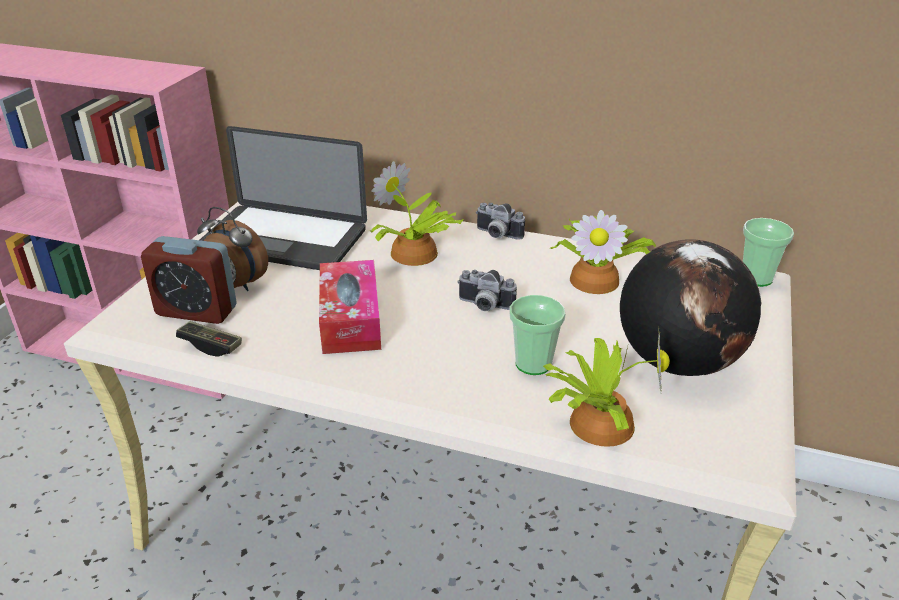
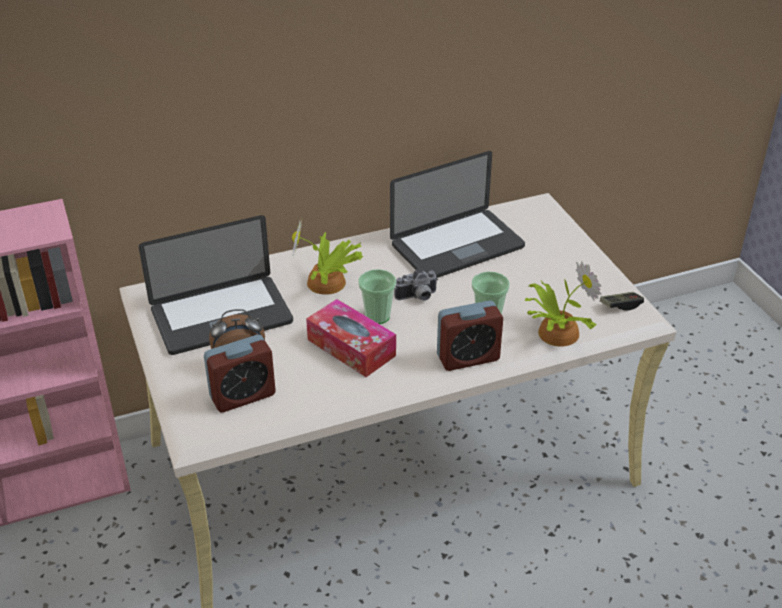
camera: 40 degrees left, 5 degrees up
(211, 346) = (290, 411): game controller -> game controller (620, 305)
(453, 392) = (468, 358): none -> alarm clock
(496, 235) = (361, 243): camera -> none
(596, 279) = (457, 246): potted plant -> laptop
(677, 361) = (554, 278): globe -> none
(756, 278) = (539, 204): cup -> cup (377, 316)

